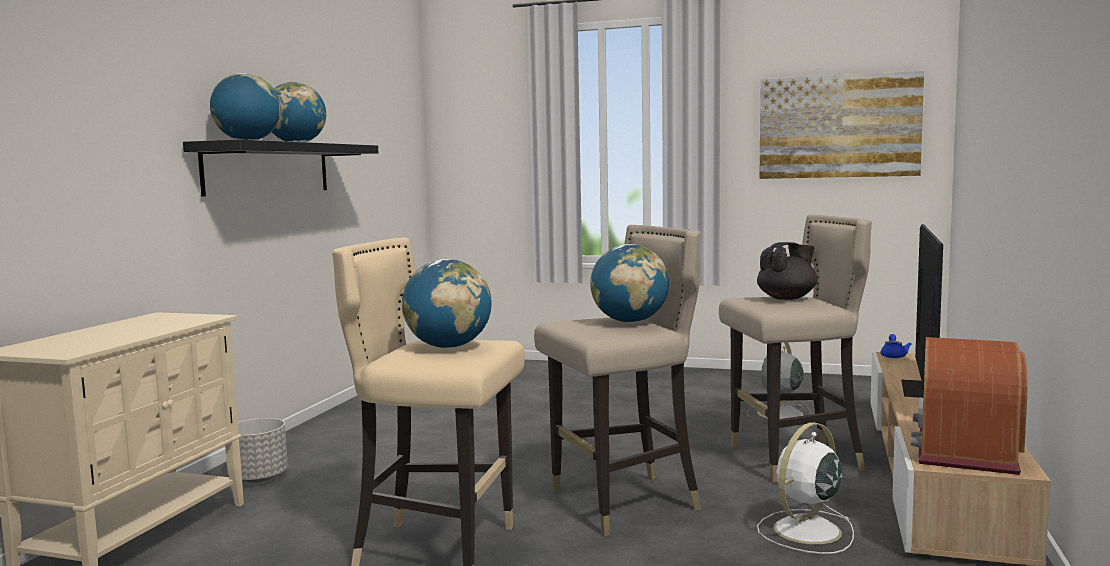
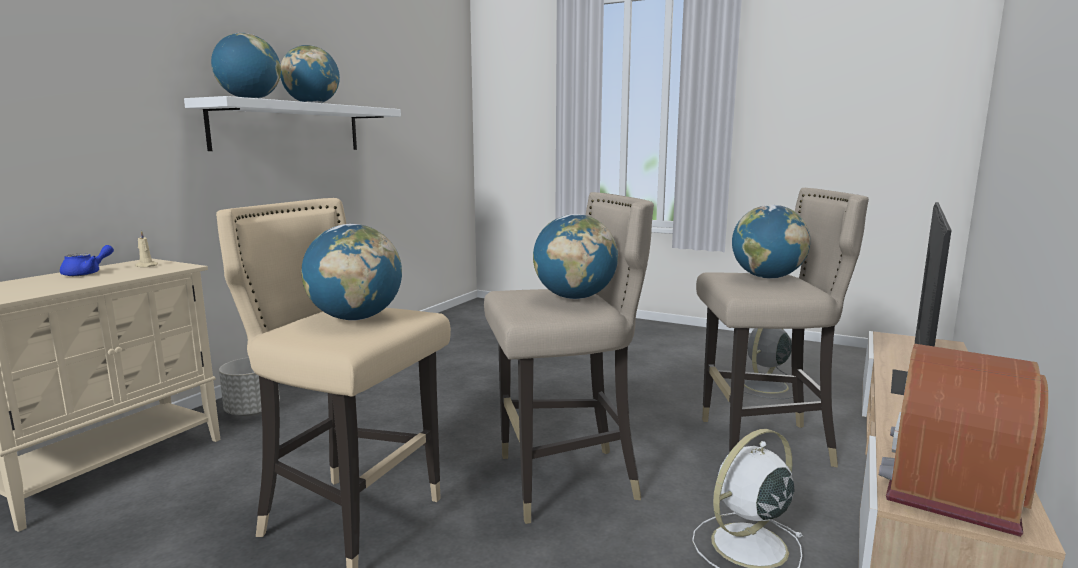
camera: 10 degrees right, 5 degrees up
(171, 318) = (145, 266): none -> beige candle
(268, 168) = (289, 127): black shelf -> white shelf
(787, 298) = (767, 277): black teapot -> globe
(838, 126) = (859, 97): picture -> none
(893, 355) = (891, 337): blue teapot -> blue teapot (87, 273)

